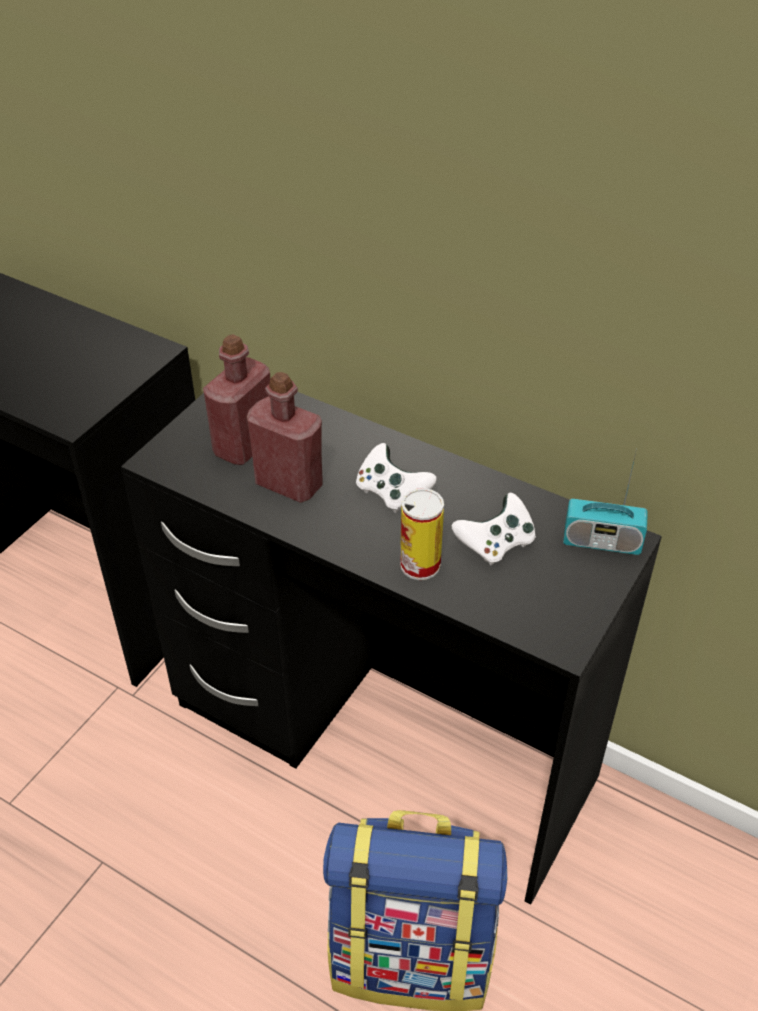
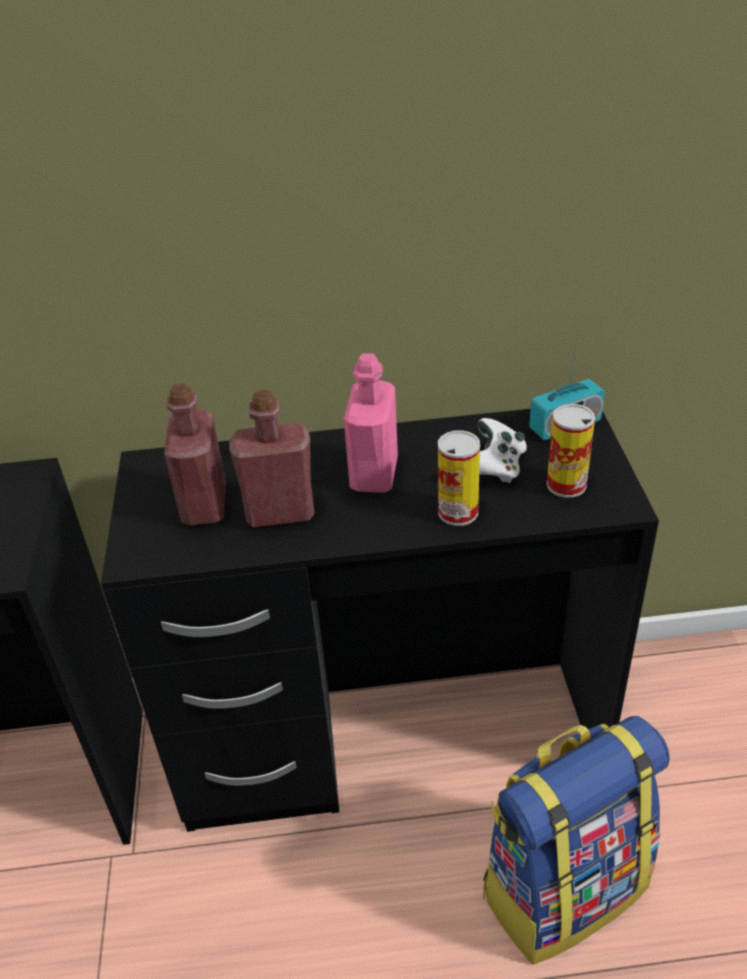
camera: 35 degrees left, 5 degrees down
(392, 493) = (374, 474): white game controller -> pink bottle
(536, 596) = (566, 485): none -> can

